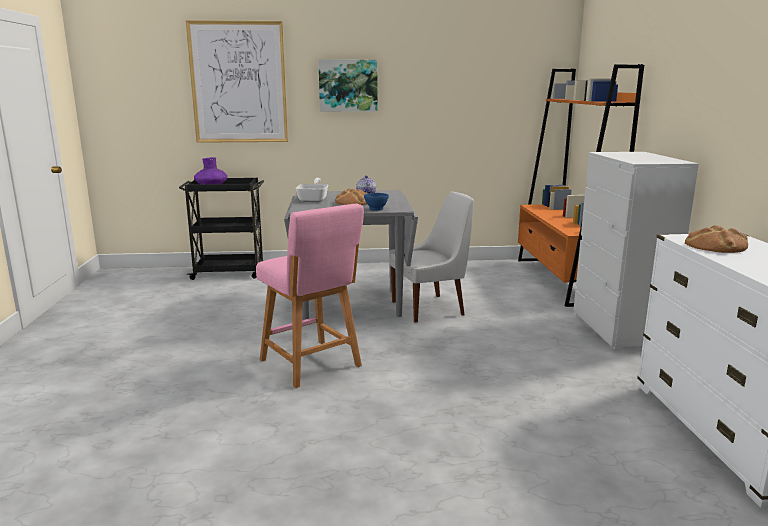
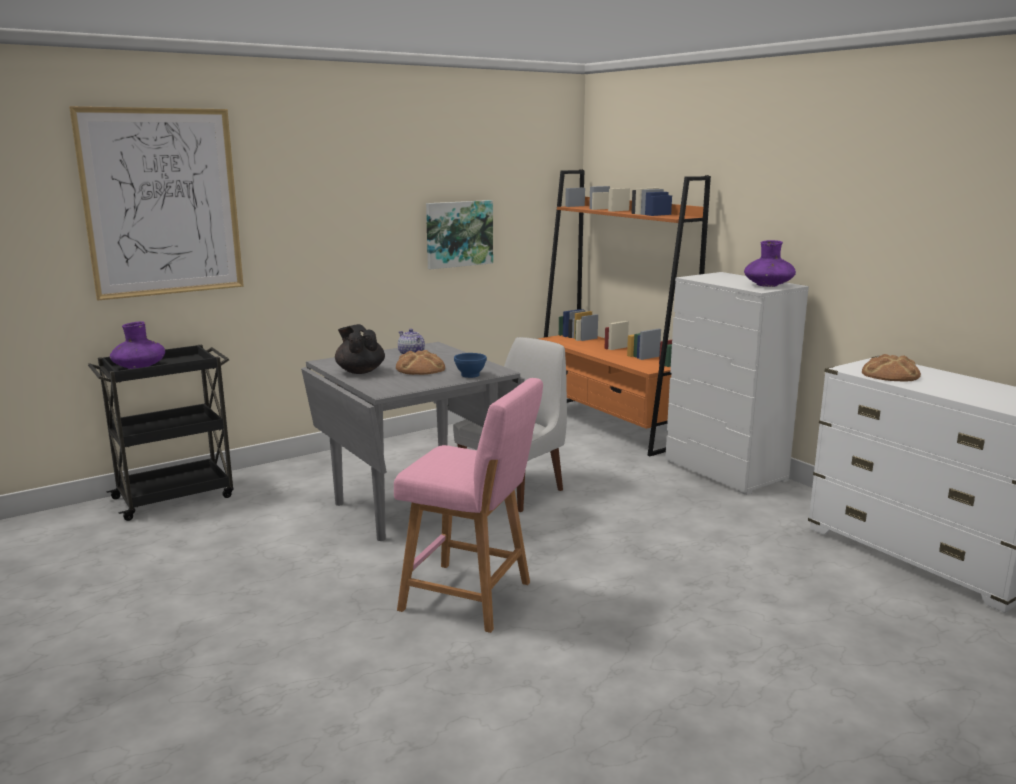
camera: 30 degrees left, 0 degrees up
(314, 199) = (360, 371): frying pan -> black teapot
(348, 85) = (323, 200): picture -> picture (458, 234)
(657, 160) = (768, 285): none -> purple vase

